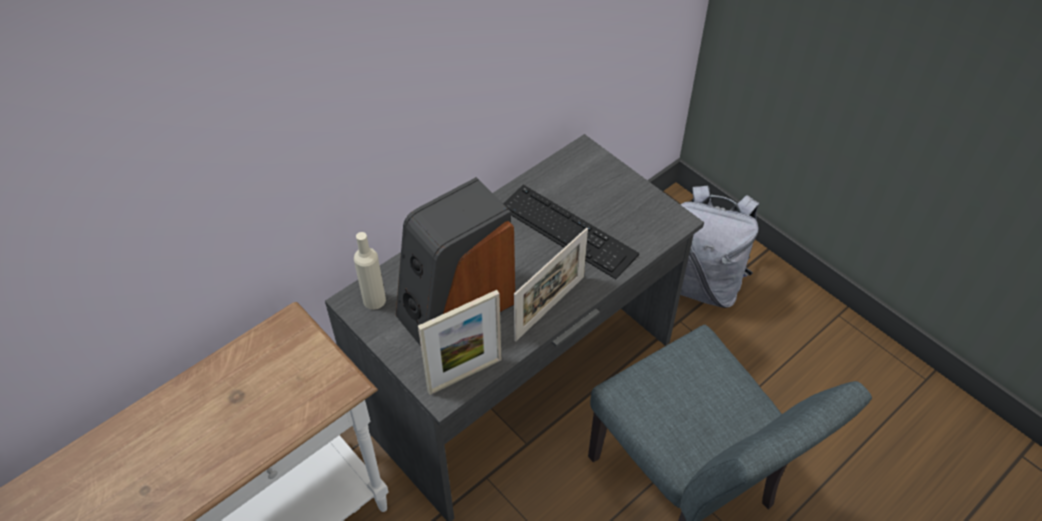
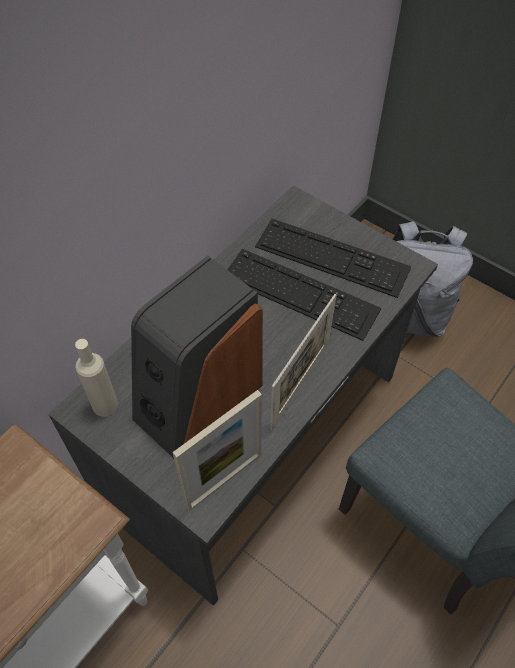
camera: 10 degrees left, 5 degrees up
(605, 203) = (332, 257): none -> keyboard

